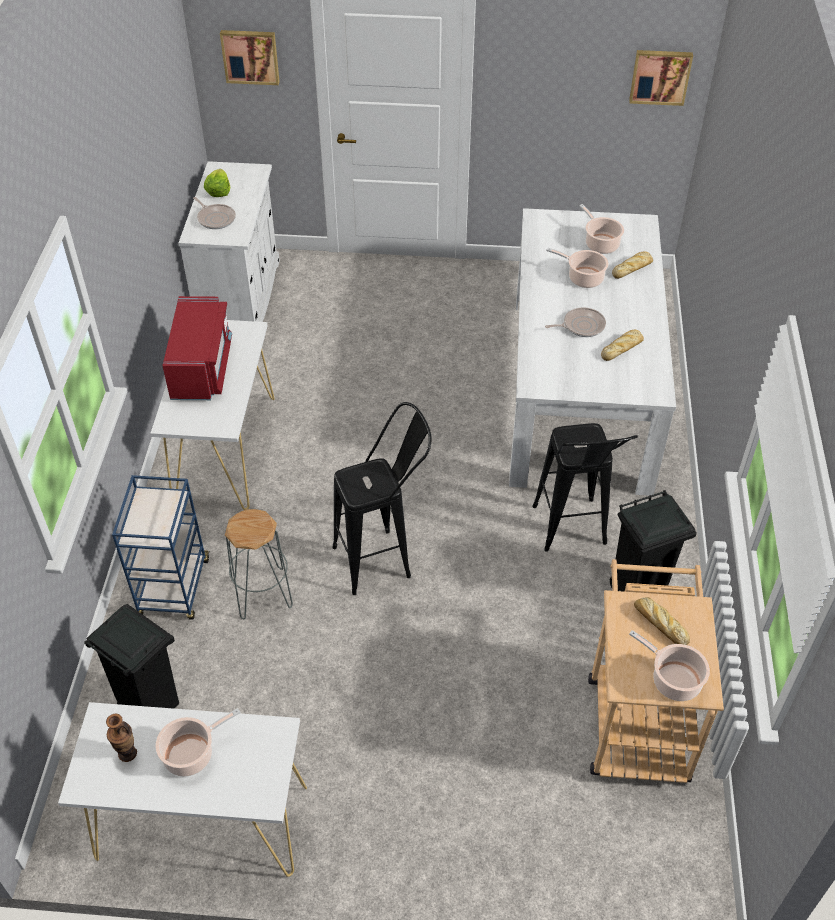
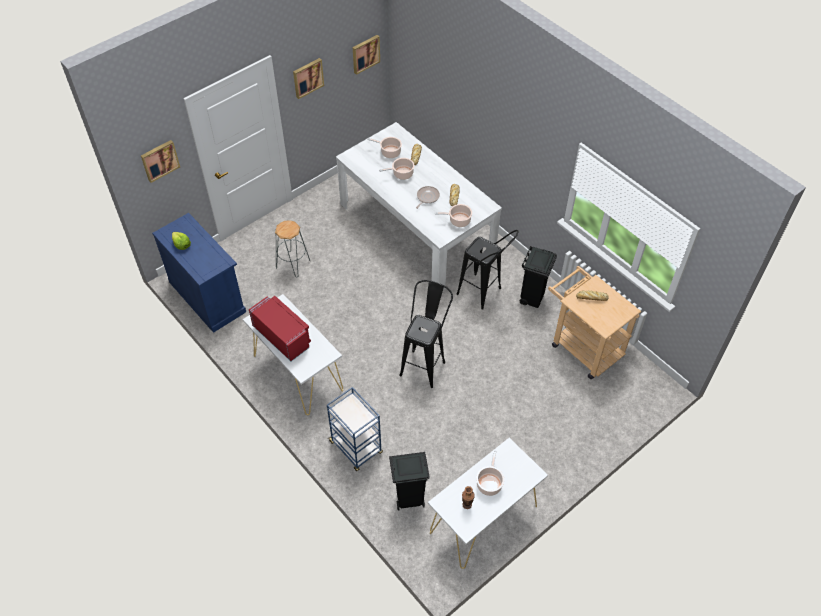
camera: 45 degrees left, 5 degrees up
(215, 218) = (200, 260): frying pan -> none
(240, 298) = (207, 296): white cabinet -> blue cabinet
(262, 593) = (395, 418): grey stool -> grey stool (293, 264)
(537, 59) = (307, 77): none -> picture
(673, 680) = (617, 314): cooking pot -> cooking pot (458, 220)

